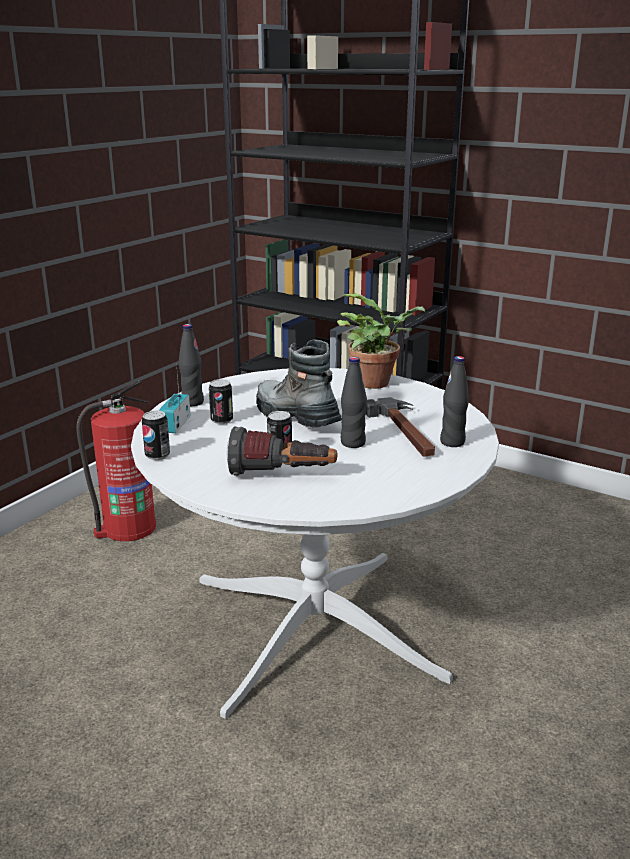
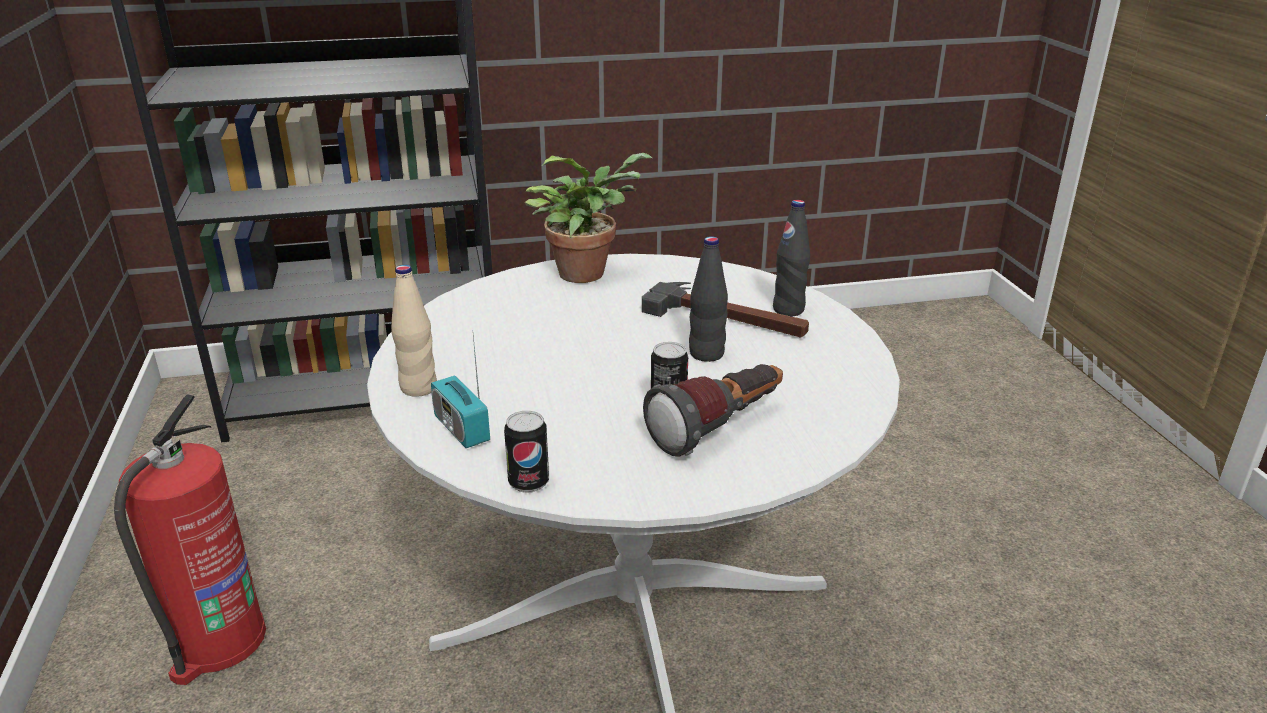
camera: 45 degrees left, 5 degrees up
(192, 402) = (418, 388): black bottle -> beige bottle
(221, 420) = (509, 395): can -> none
(295, 416) = (583, 349): boot -> none

